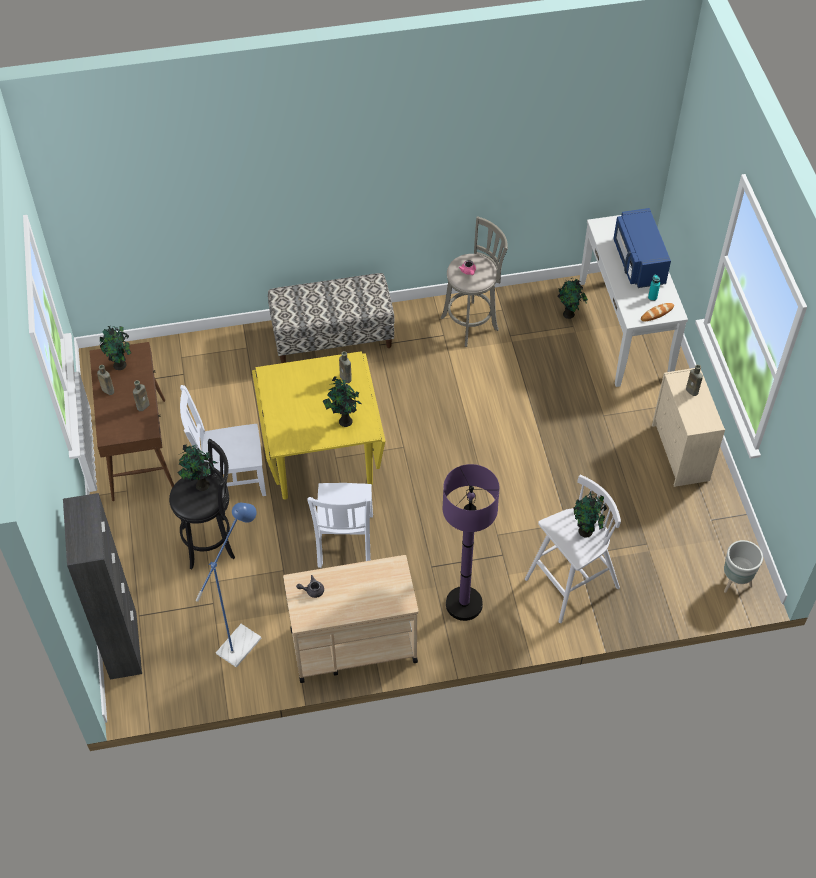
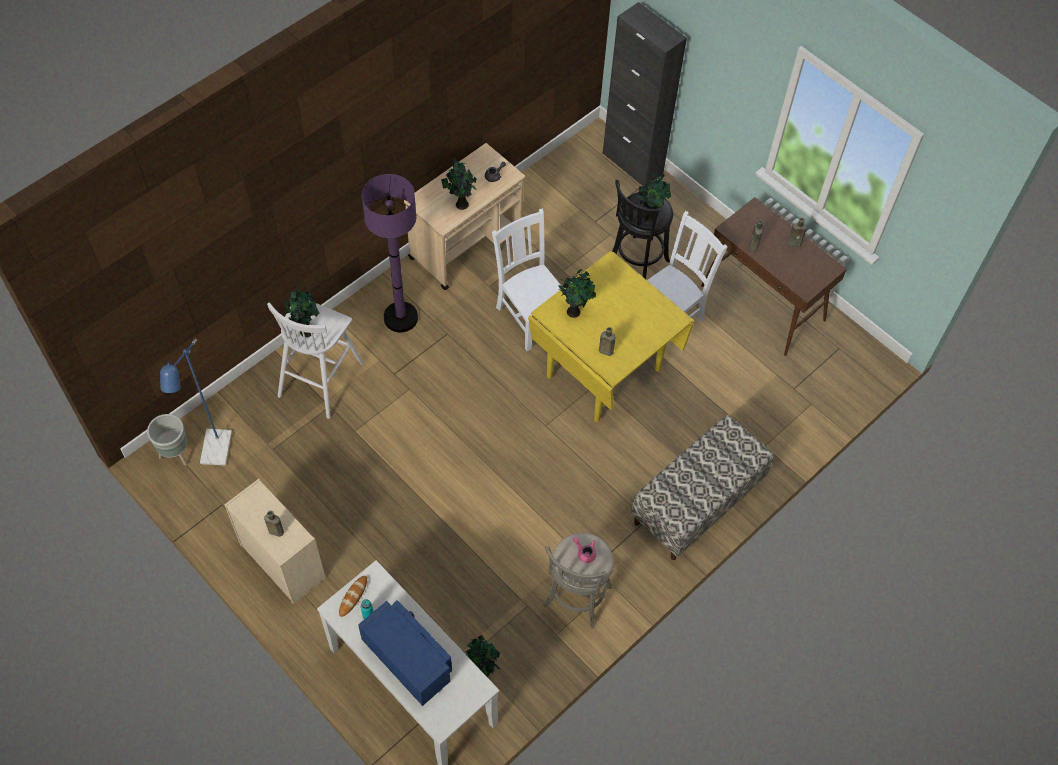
camera: 145 degrees right, 5 degrees up
(120, 365) = (807, 269): potted plant -> potted plant (460, 204)
(244, 639) = (550, 209): blue floor lamp -> blue floor lamp (215, 455)

